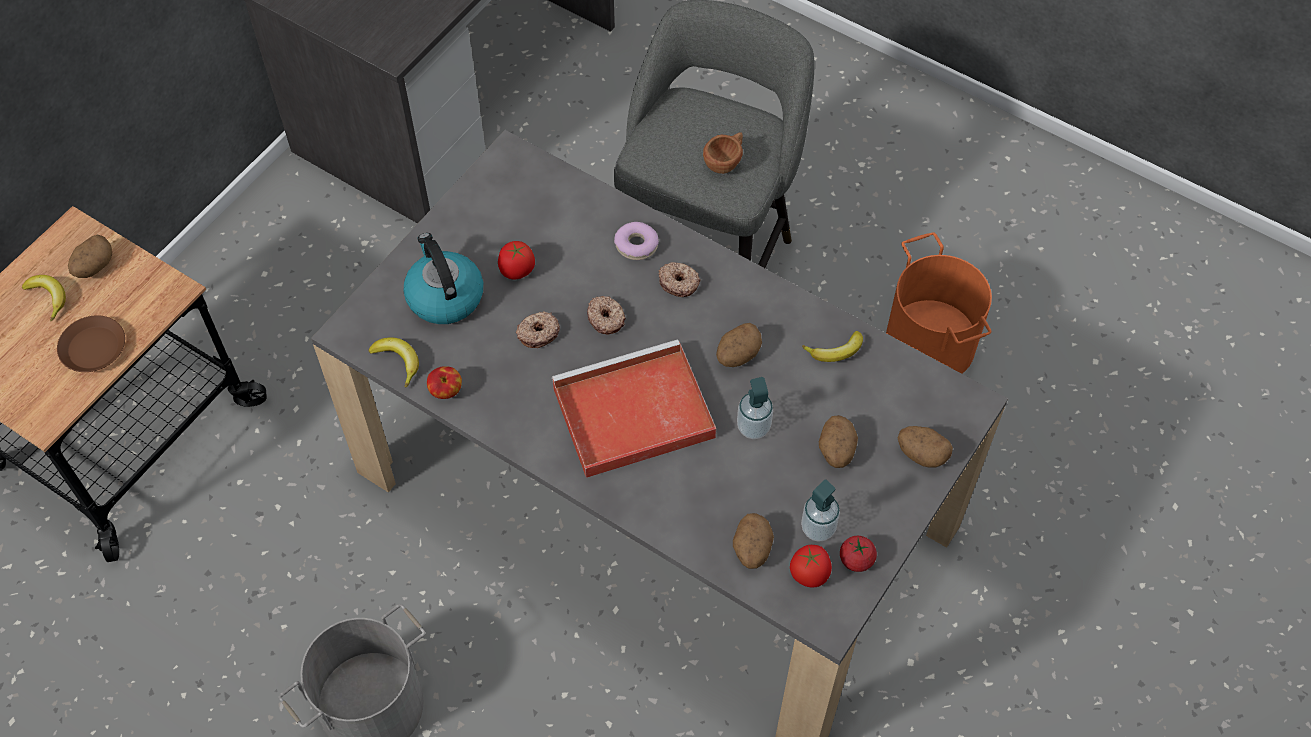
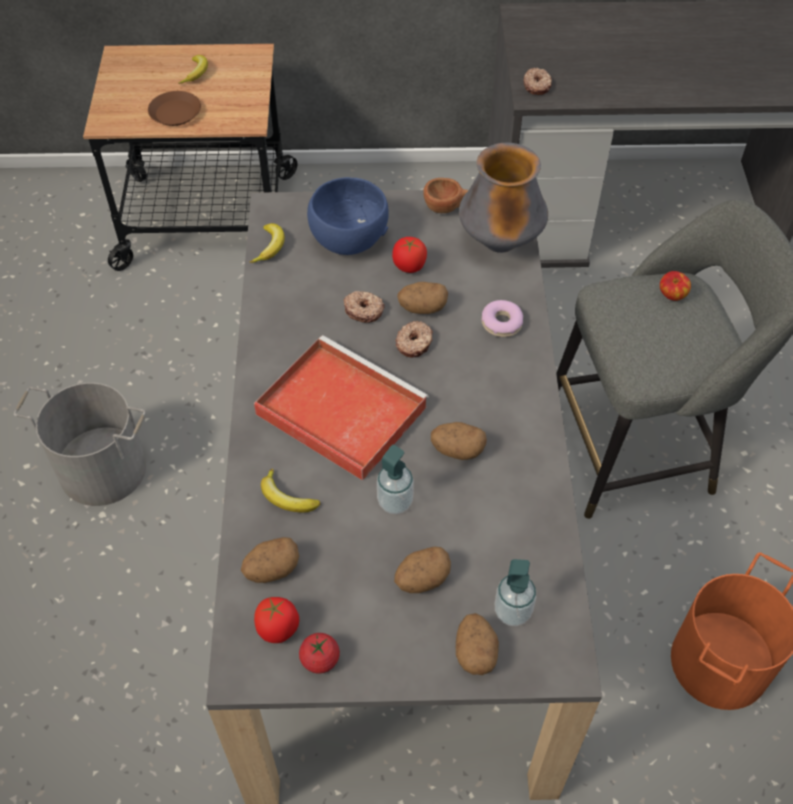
camera: 55 degrees right, 5 degrees down
(94, 266) = (236, 78): potato -> potato (422, 308)
(444, 296) = (348, 239): kettle -> blue bowl
(446, 391) = (266, 287): apple -> apple (672, 296)
(549, 190) = (500, 243): none -> vase
(679, 282) = (492, 370): donut -> donut (537, 85)
(725, 161) = (660, 346): brown cup -> brown cup (447, 208)
(818, 528) = (330, 609): soap dispenser -> soap dispenser (512, 612)
(835, 351) = (525, 520): banana -> banana (286, 498)

